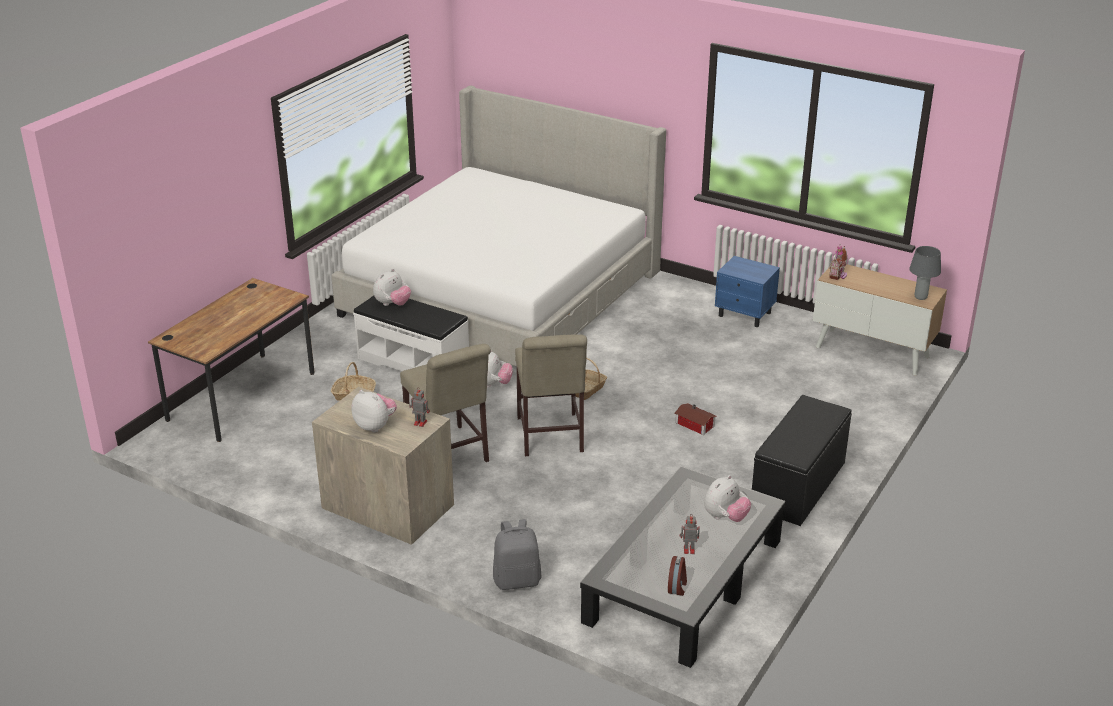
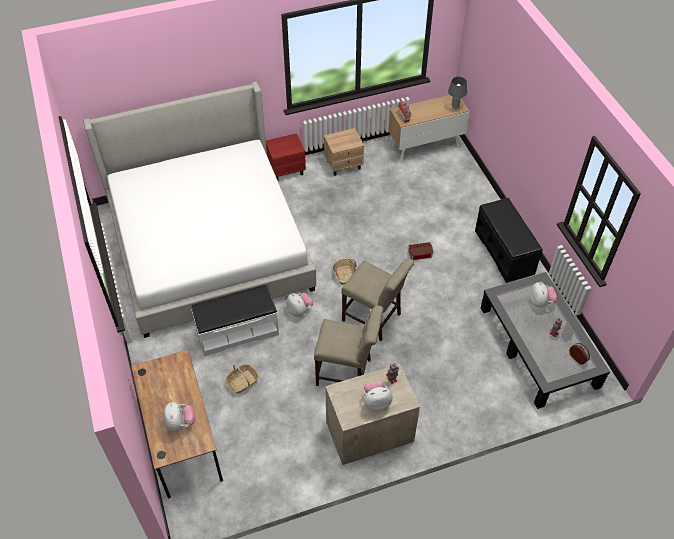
camera: 50 degrees left, 20 degrees up
(392, 304) = (215, 310): plush toy -> plush toy (180, 423)
(517, 580) = (483, 413): grey backpack -> none
(676, 286) = (287, 170): none -> red nightstand
(745, 314) = (344, 165): blue nightstand -> beige nightstand

